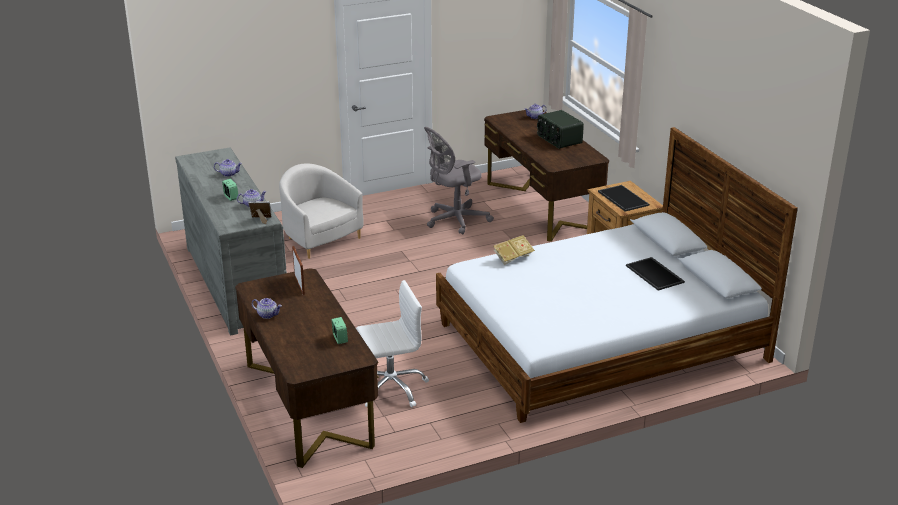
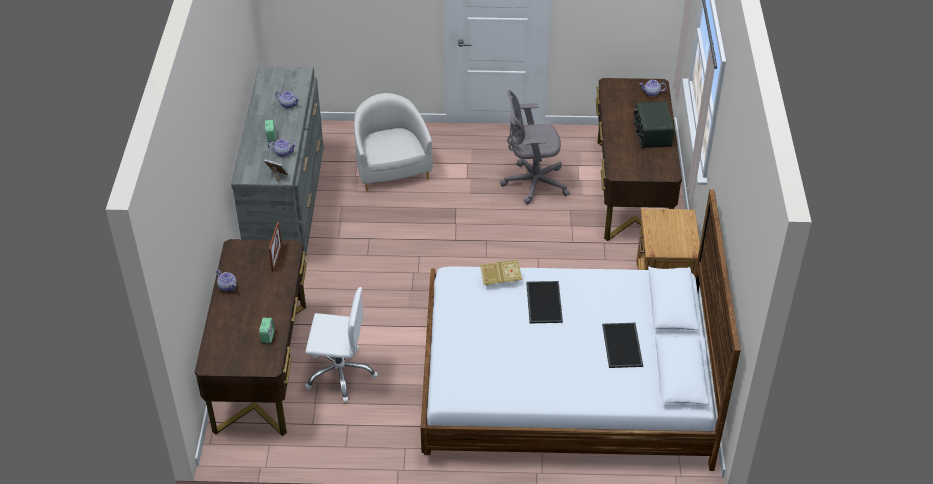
camera: 25 degrees right, 15 degrees up
(622, 198) = (666, 232): tray -> tray (543, 302)

